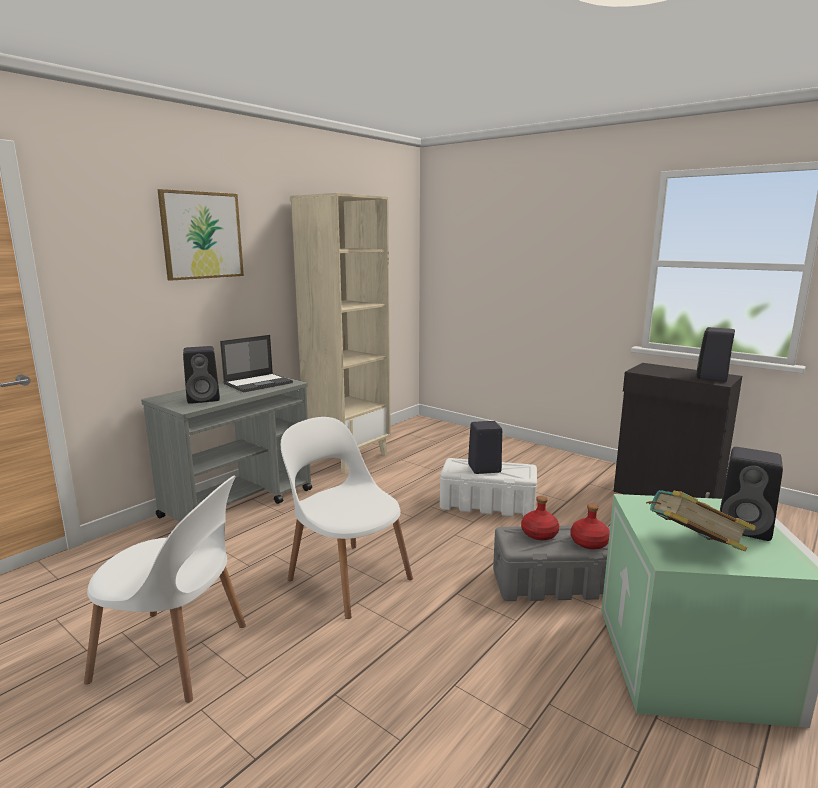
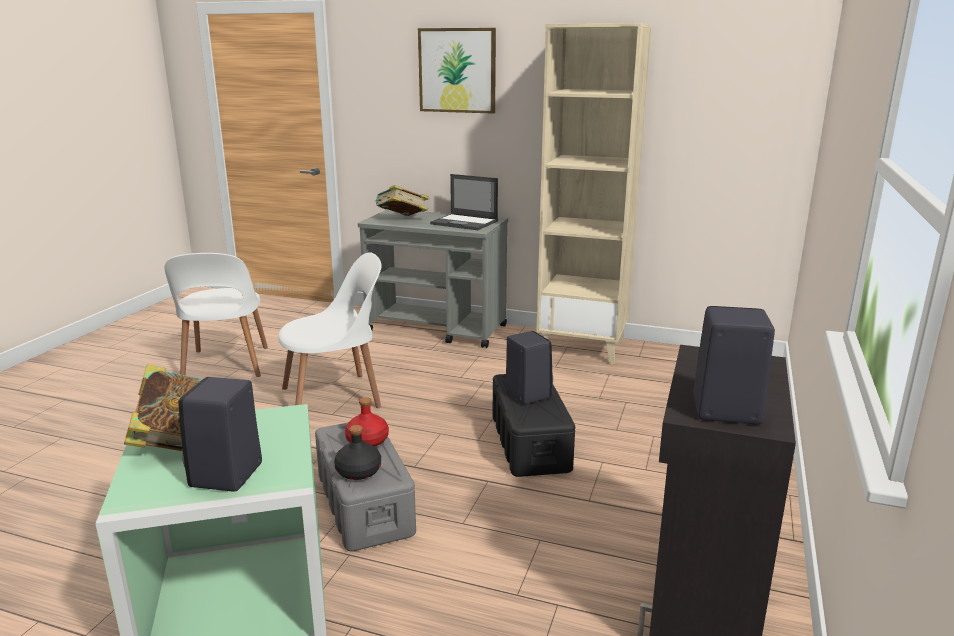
camera: 70 degrees right, 5 degrees up
(205, 398) = (402, 219): black speaker -> book
(347, 576) = (336, 397): white chair -> white chair turned 45 degrees clockwise
(488, 504) = (530, 443): white storage box -> black storage box
(589, 543) = (358, 471): red bottle -> black bottle

